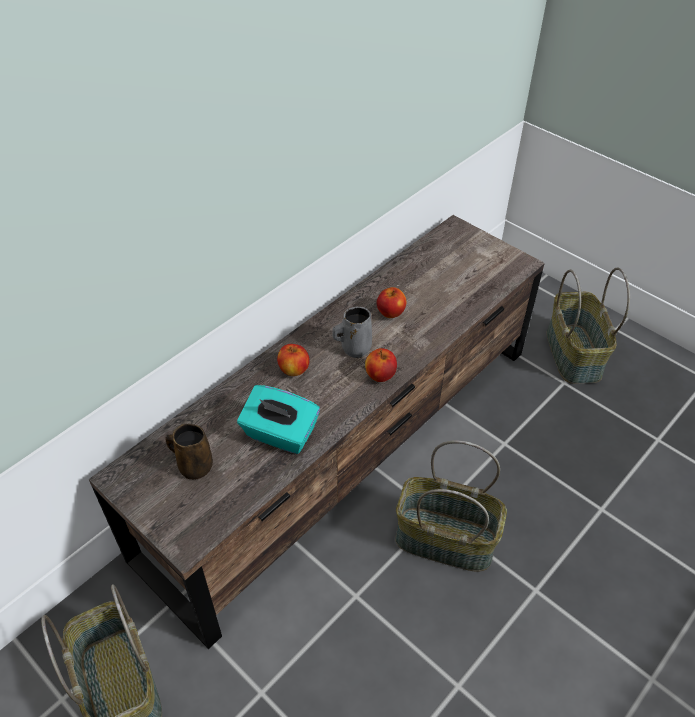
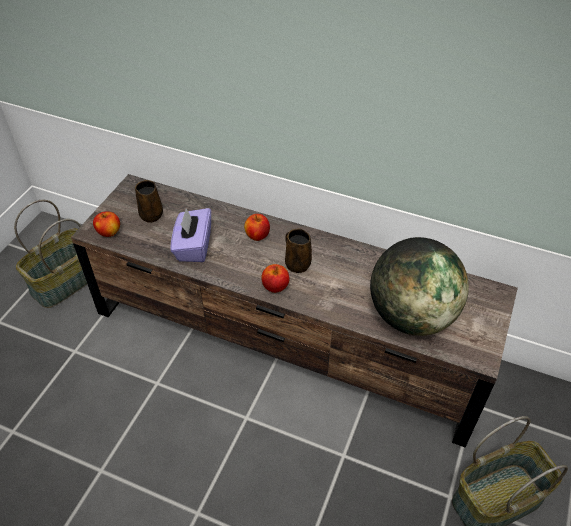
camera: 70 degrees right, 0 degrees up
(280, 434) = (193, 246): turquoise tissue box -> purple tissue box
(354, 348) = (297, 263): grey mug -> brown mug
(390, 313) = (350, 275): apple -> apple (109, 232)
(444, 541) = (222, 430): basket -> none
(460, 289) = (410, 316): none -> globe

